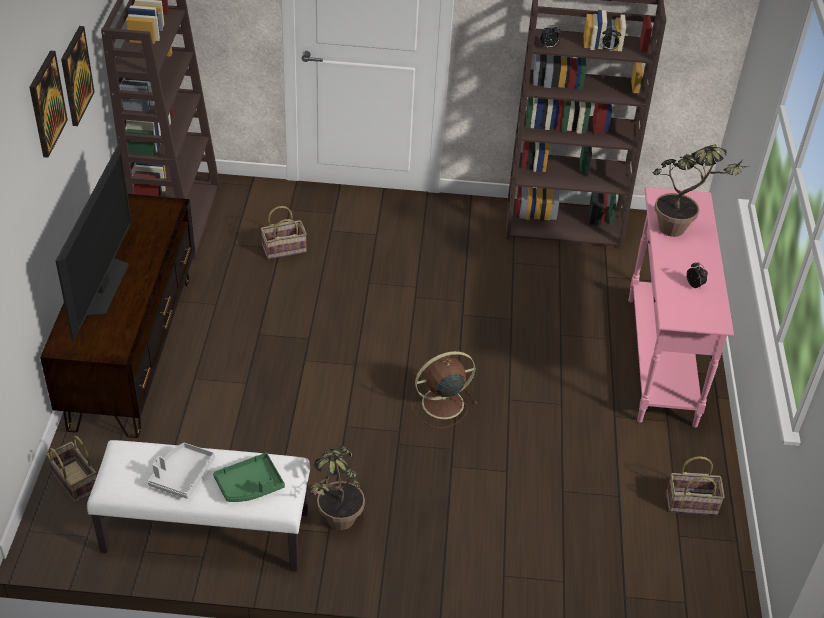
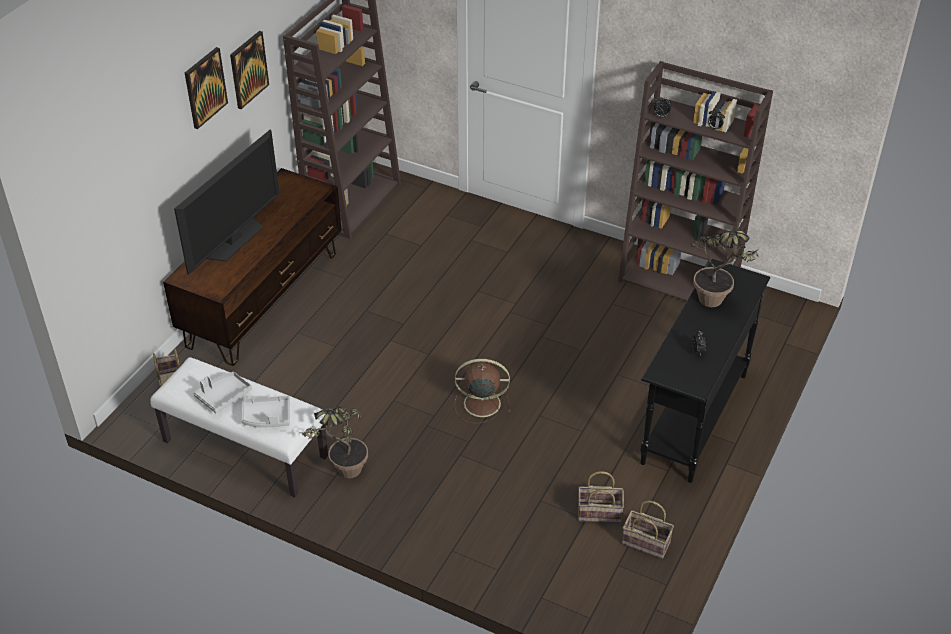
camera: 25 degrees right, 0 degrees up
(250, 485) = (267, 417): green tray -> grey tray
(285, 248) = (425, 246): basket -> basket (600, 512)
(660, 360) = (693, 419): pink console table -> black console table

